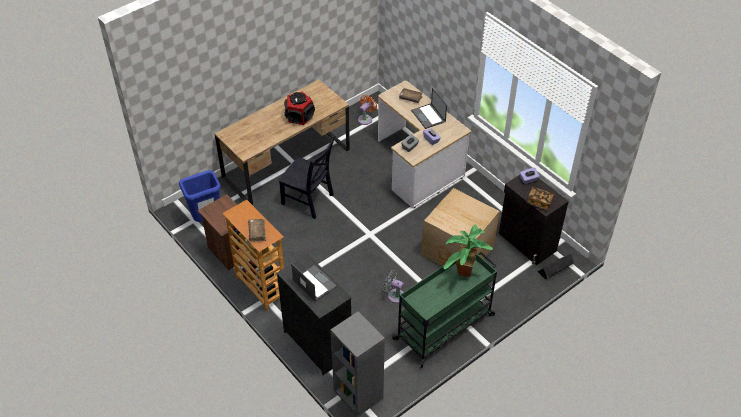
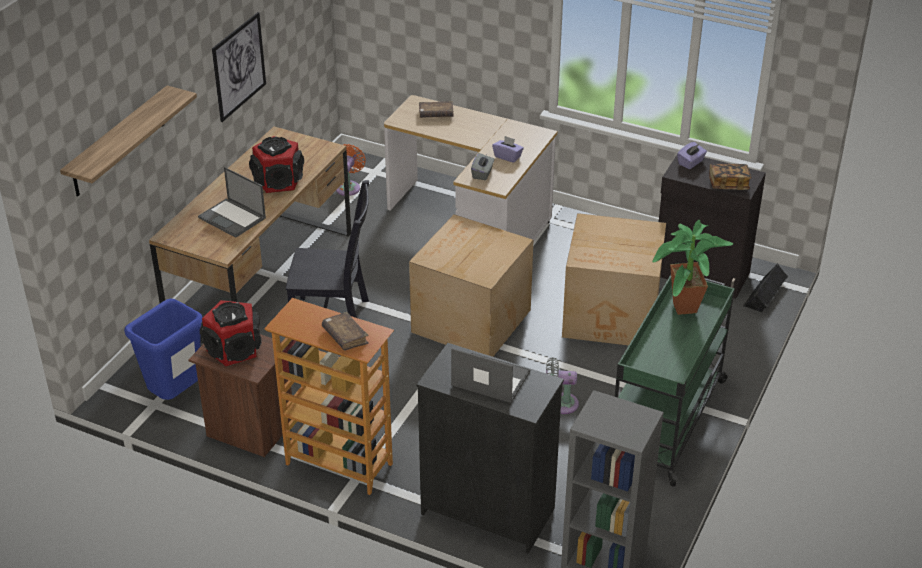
camera: 25 degrees left, 10 degrees down
(197, 83) = (118, 142): none -> shelf
(222, 212) = (234, 349): none -> speaker
(295, 46) = (239, 66): none -> picture
(378, 227) = (469, 321): none -> cardboard box
(428, 116) = (481, 129): laptop -> laptop (233, 218)

